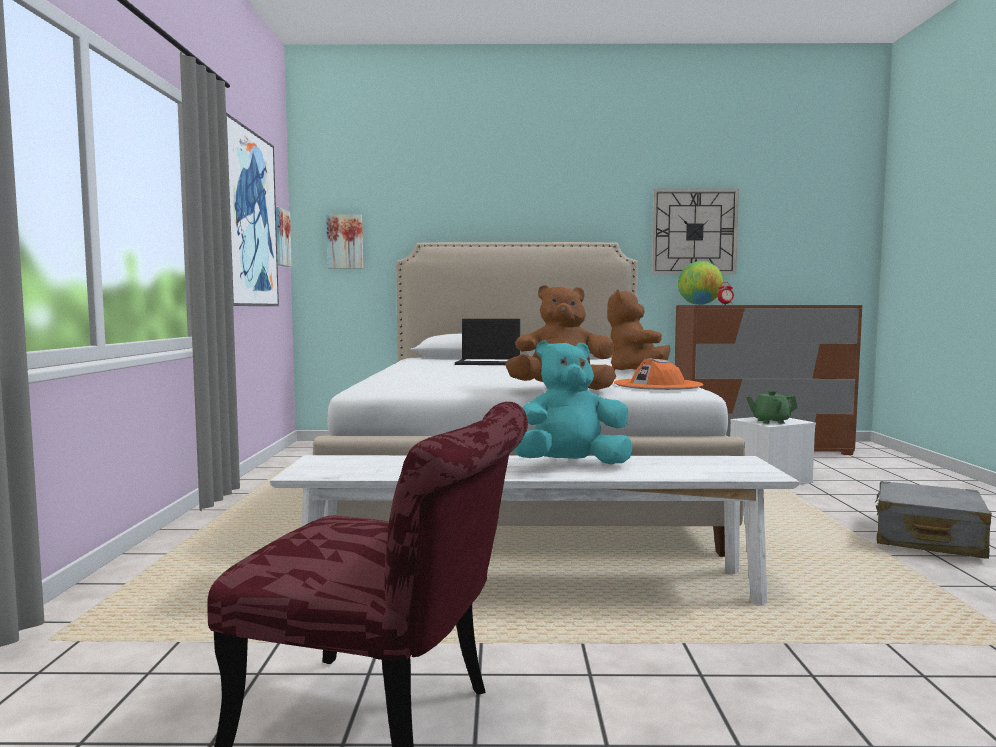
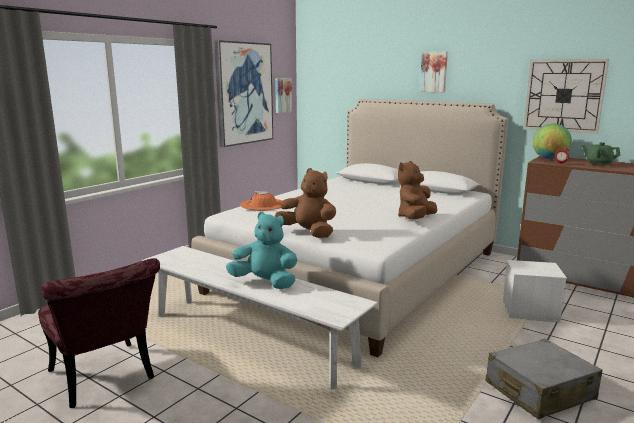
camera: 35 degrees right, 10 degrees up
(345, 241) = (323, 95): picture -> picture (434, 72)
(489, 363) = (365, 190): laptop -> none
(658, 385) = (374, 238): orange hat -> orange hat (263, 205)
(770, 421) = (529, 269): green teapot -> green teapot (598, 164)

